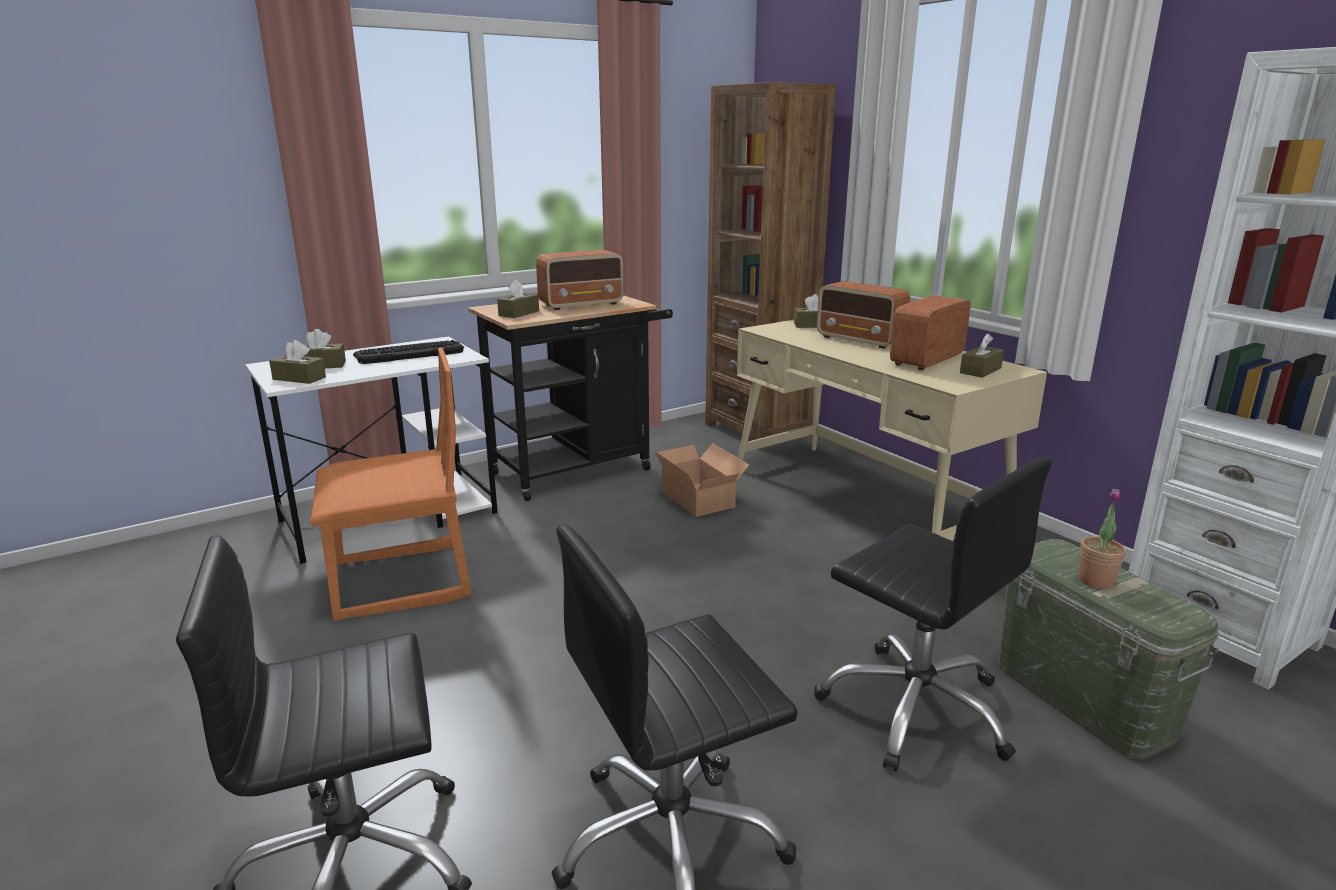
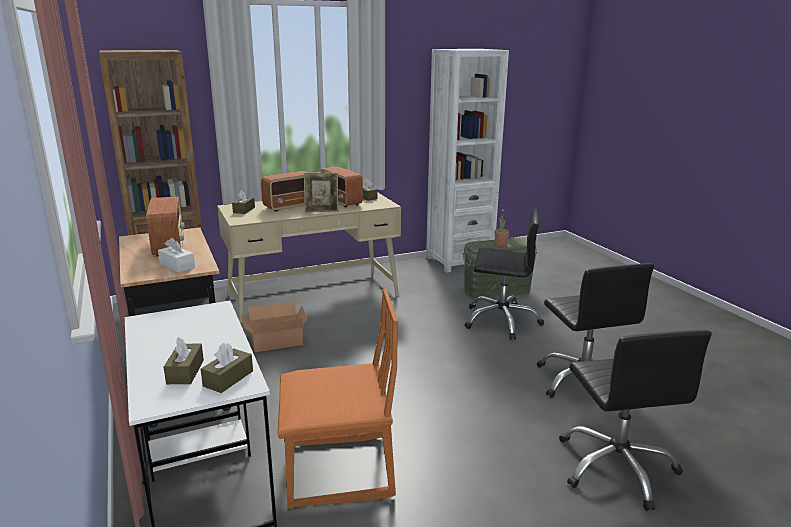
camera: 80 degrees left, 0 degrees up
(401, 581) = (339, 471): orange chair -> orange chair turned 90 degrees clockwise
(409, 353) = (176, 332): keyboard -> none
(519, 313) = (177, 265): brown tissue box -> white tissue box
(853, 356) = (322, 211): none -> picture frame
(916, 708) = (501, 320): black office chair -> black office chair turned 45 degrees clockwise

